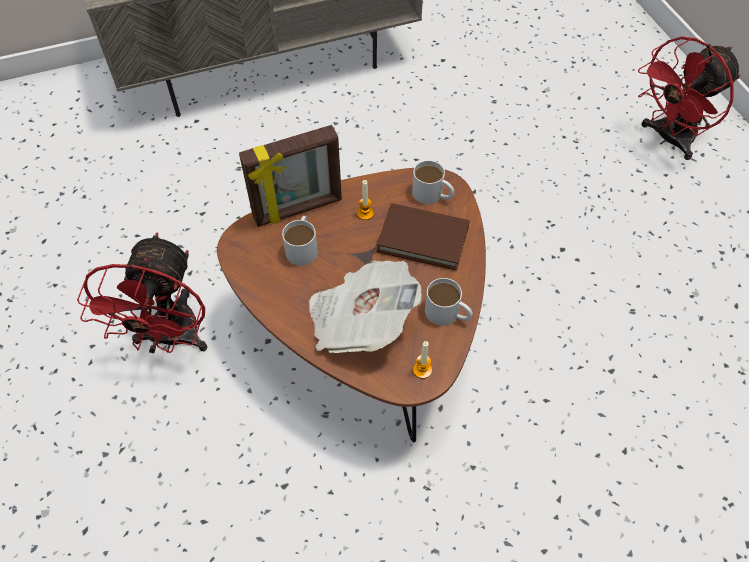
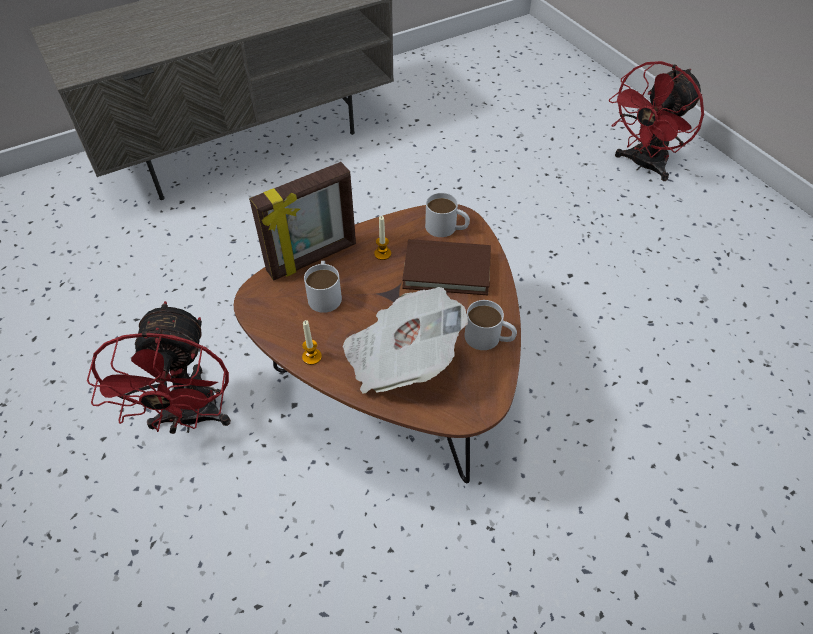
camera: 10 degrees left, 5 degrees down
(422, 370) = (476, 397): candle -> candle (312, 357)

